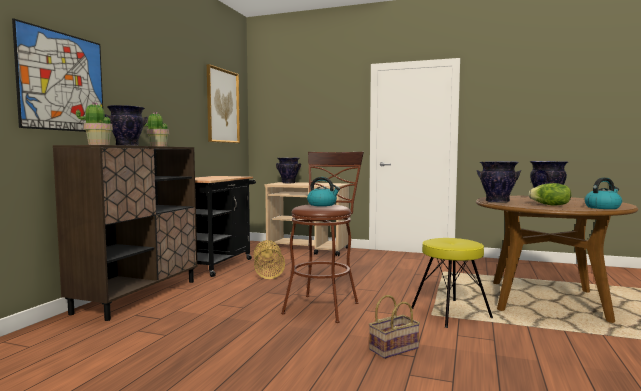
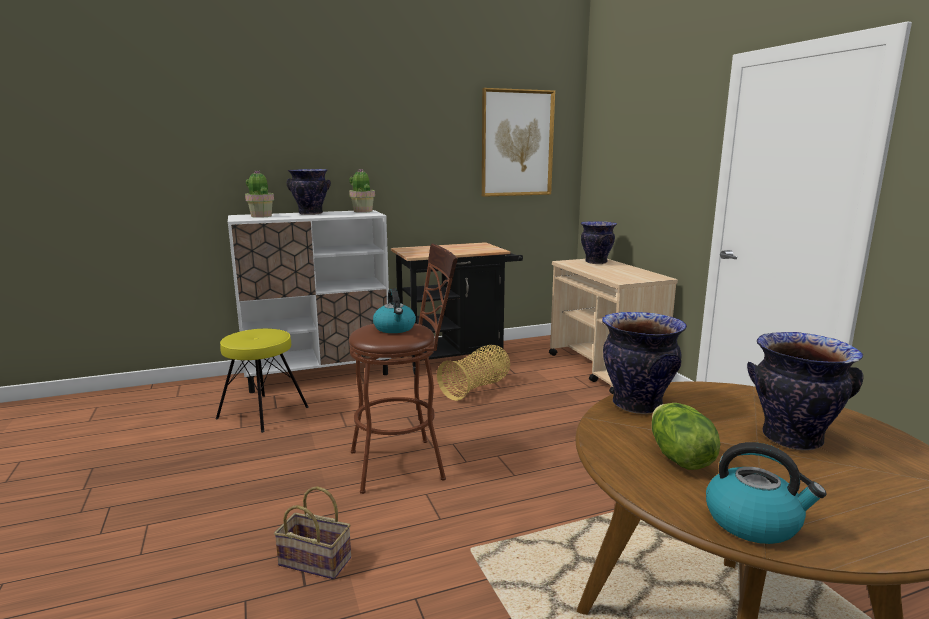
camera: 50 degrees right, 10 degrees up
(62, 82) = (243, 149): picture -> none
(138, 296) = (319, 375): brown cabinet -> white cabinet
(450, 313) = (502, 563): yellow stool -> yellow stool (263, 412)

